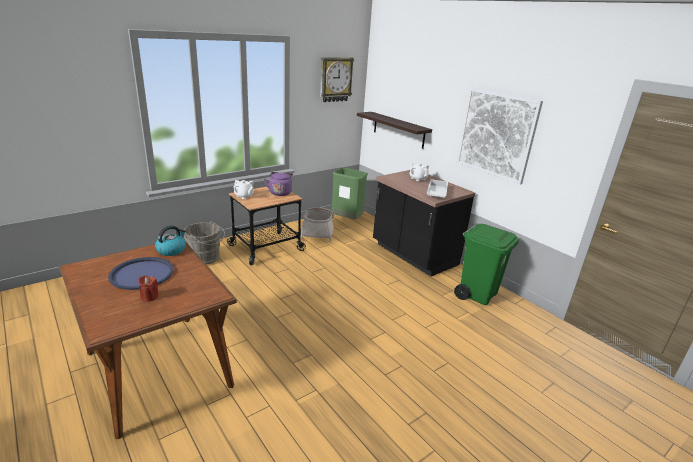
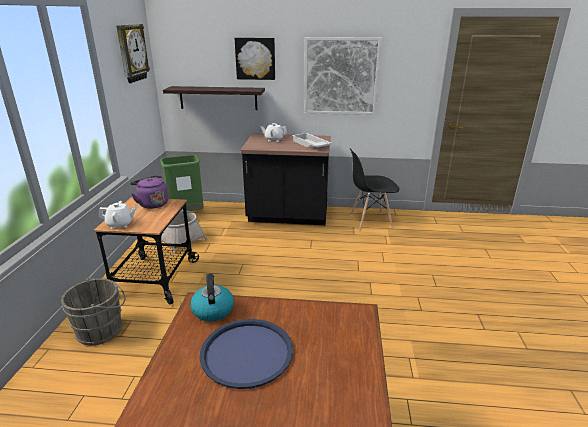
camera: 45 degrees left, 0 degrees up
(149, 297) = (314, 364): red candle -> none
(430, 100) = (255, 58): none -> picture
(477, 294) = (370, 221): green trash can -> black chair

